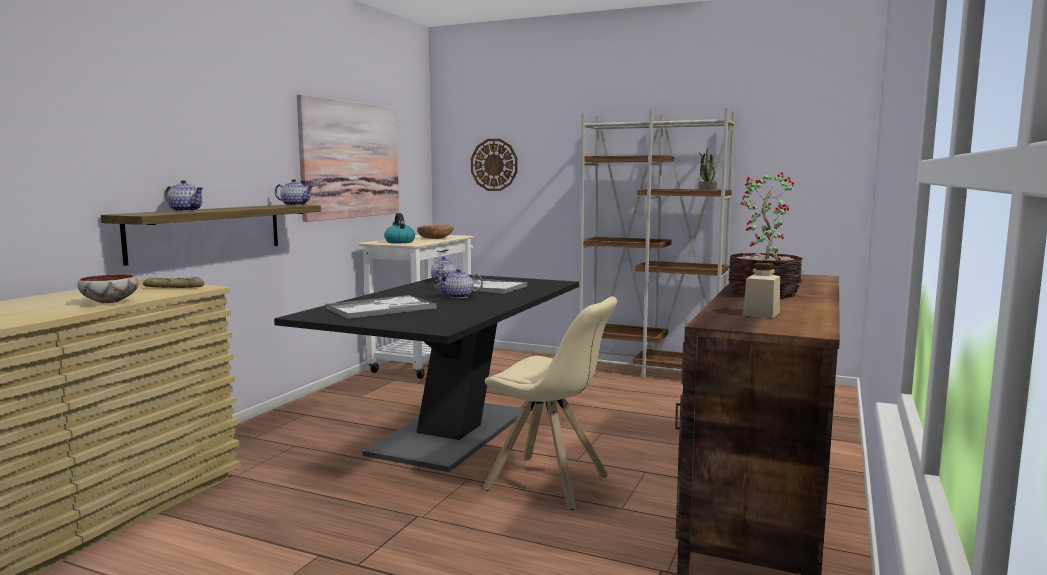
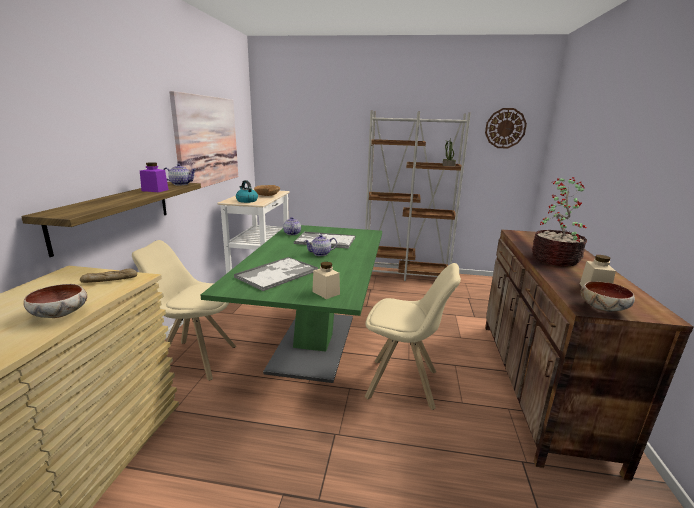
camera: 15 degrees left, 10 degrees up
(185, 211) = (100, 202): teapot -> none
(257, 207) = (155, 190): none -> purple jar
(286, 435) = (195, 359): none -> beige chair
(422, 323) = (326, 293): none -> beige jar
(451, 432) = (313, 342): black dining table -> green dining table
(494, 165) = (299, 141): wall clock -> wall clock (505, 128)
(737, 324) = (603, 308): none -> bowl

